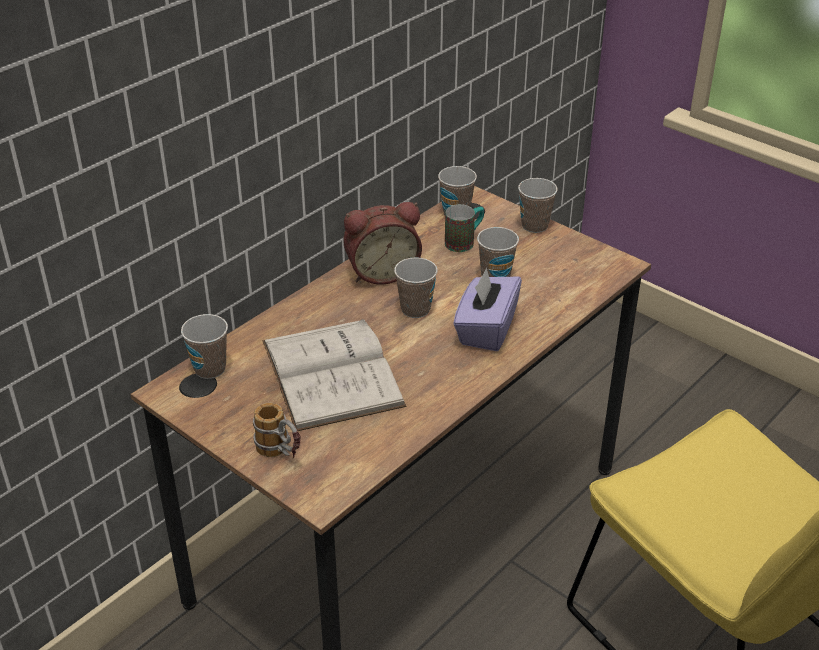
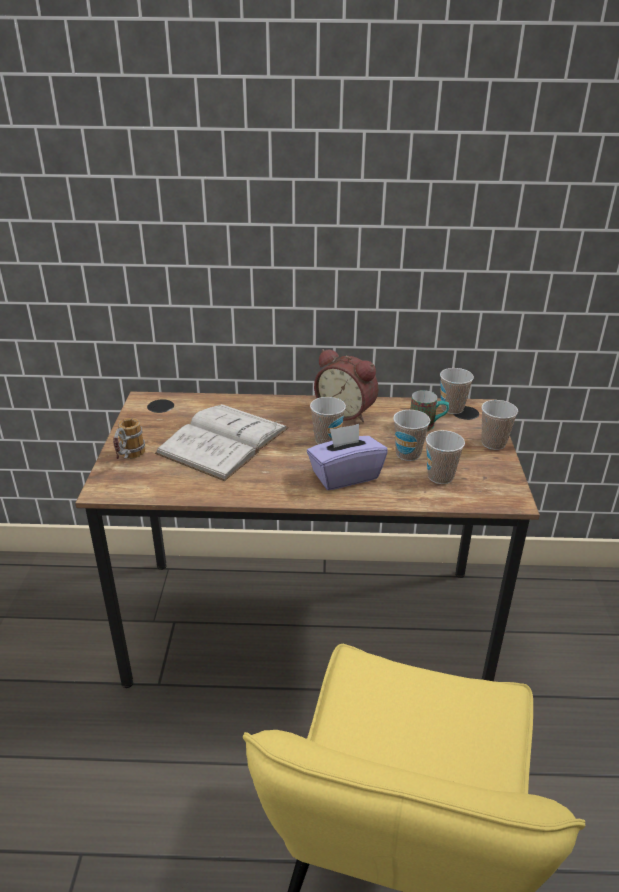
camera: 50 degrees right, 5 degrees down
(210, 369) = (177, 402): cup -> cup (440, 477)

